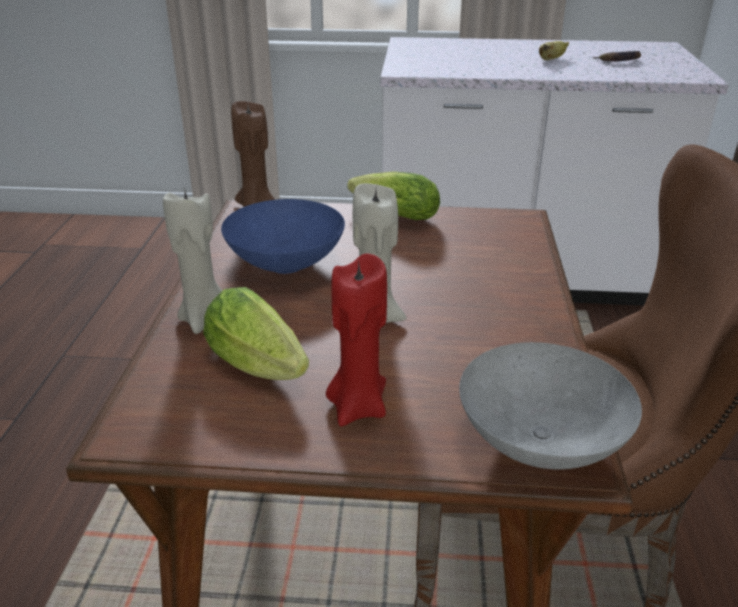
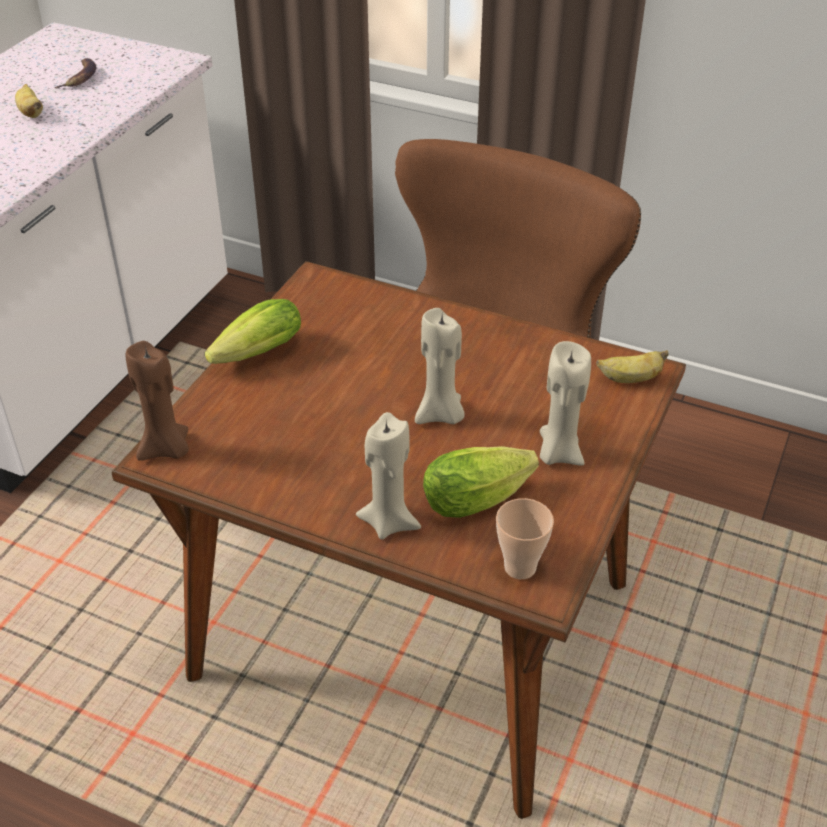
camera: 70 degrees left, 10 degrees up
(159, 411) = (520, 567): none -> cup
(285, 265) = (316, 451): blue bowl -> none
(358, 407) = (558, 453): red candle -> beige candle
(542, 445) = (630, 379): grey bowl -> banana

